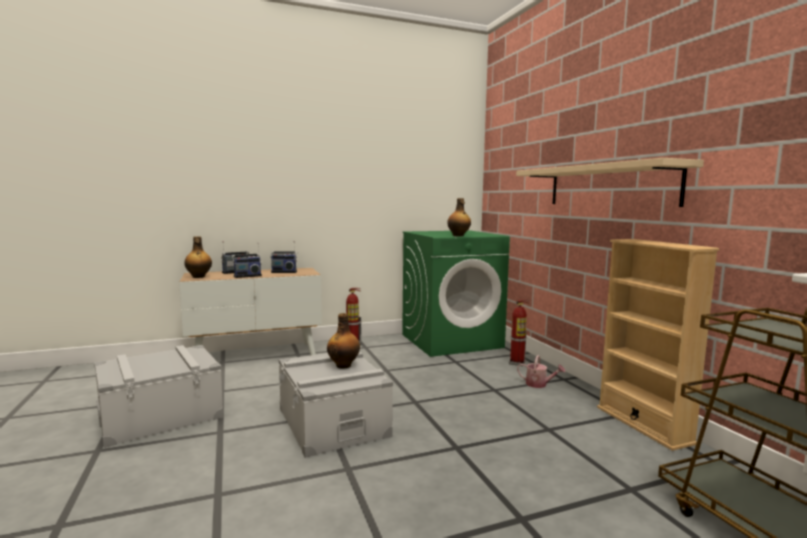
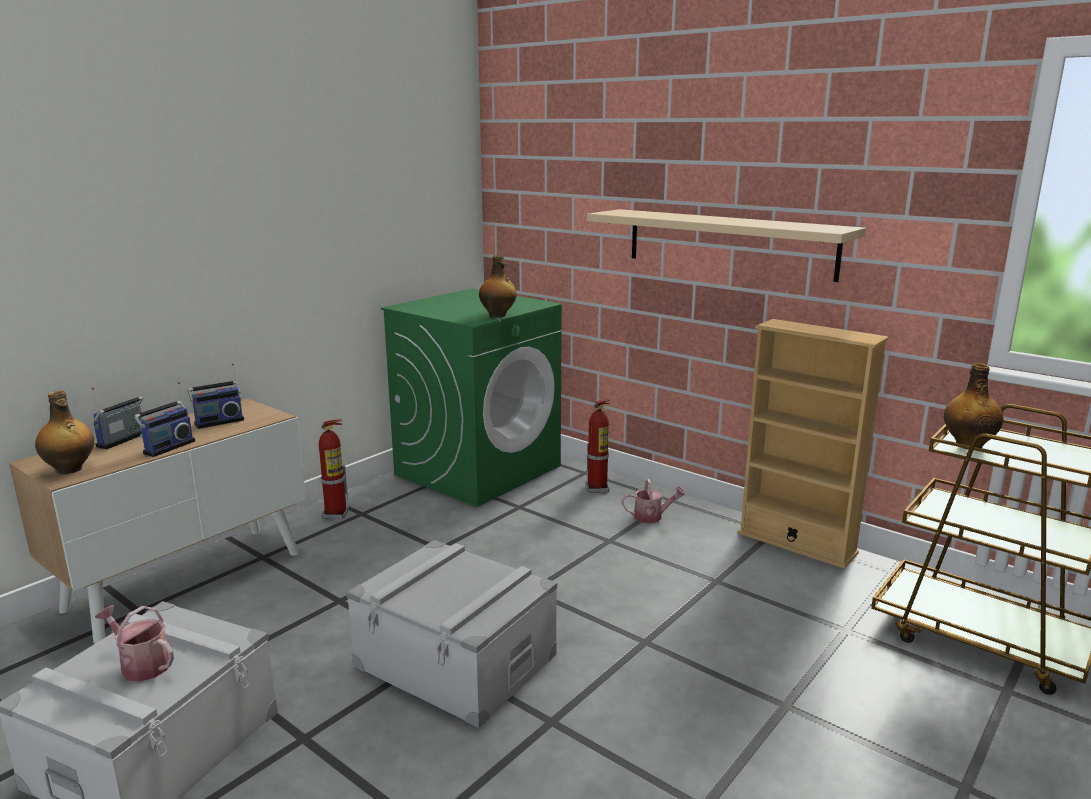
camera: 30 degrees left, 10 degrees up
(158, 363) = (141, 664): none -> watering can
(344, 365) = (459, 574): bottle -> bottle (968, 445)

